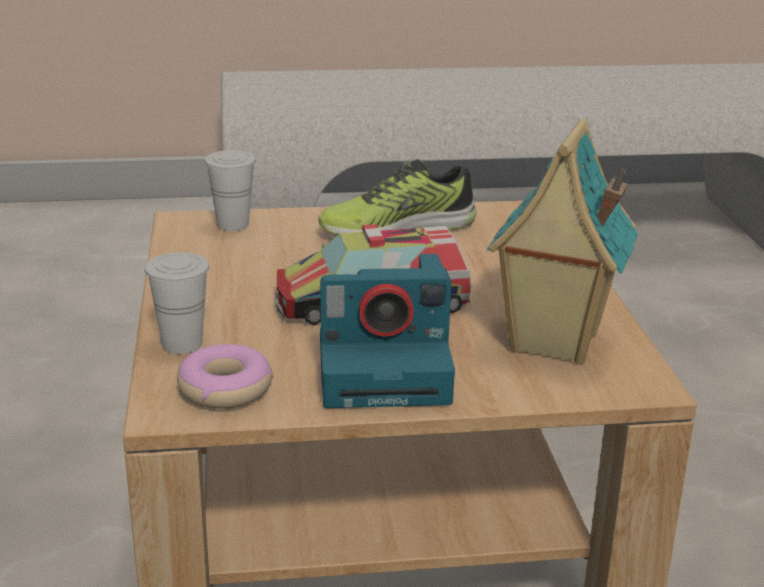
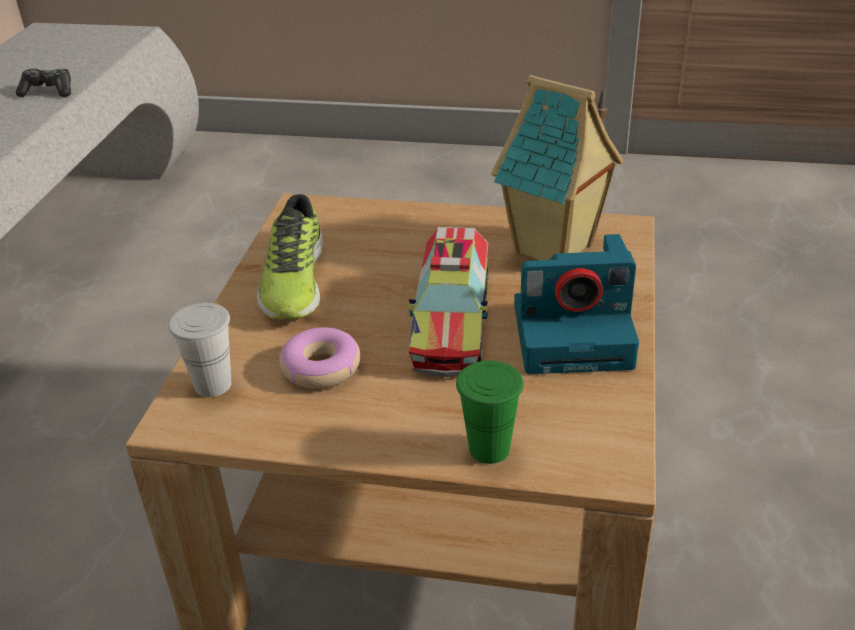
camera: 70 degrees left, 10 degrees up
(182, 344) = (489, 449): white cup -> green cup
(225, 389) = (586, 429): donut -> donut (321, 367)
(387, 370) = (575, 334): camera -> camera turned 75 degrees clockwise
(667, 96) = (48, 91): none -> game controller

